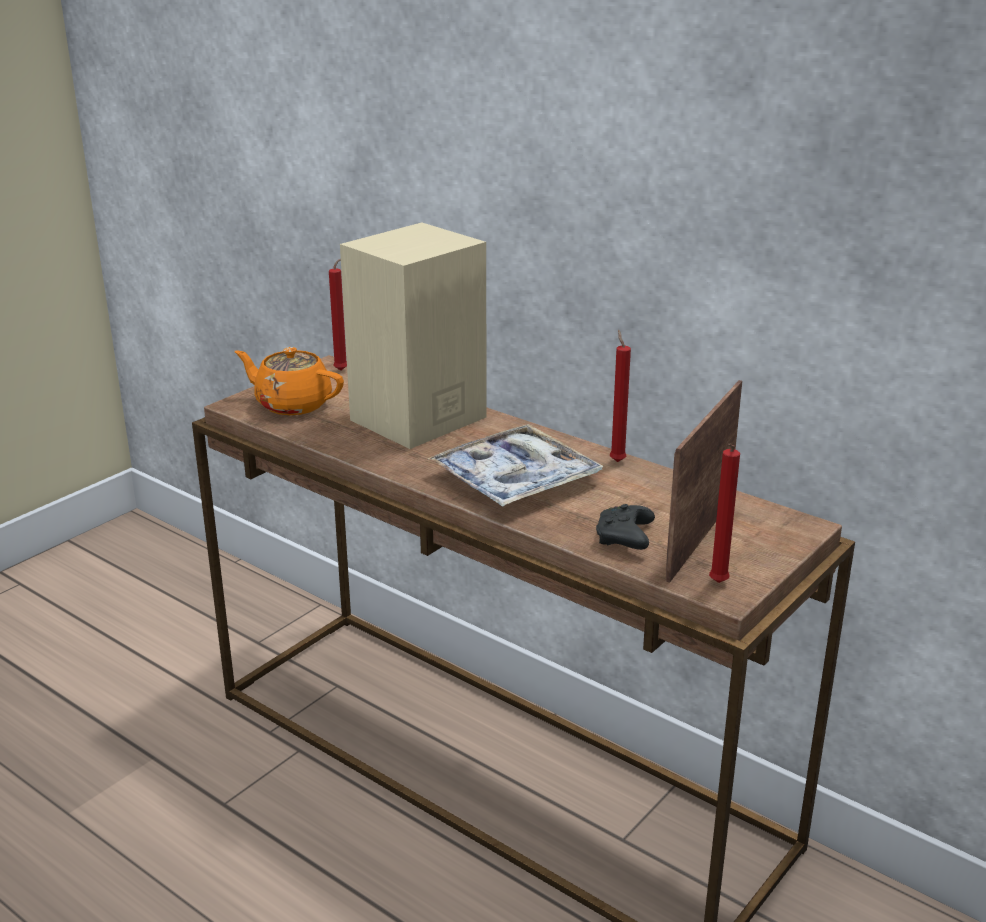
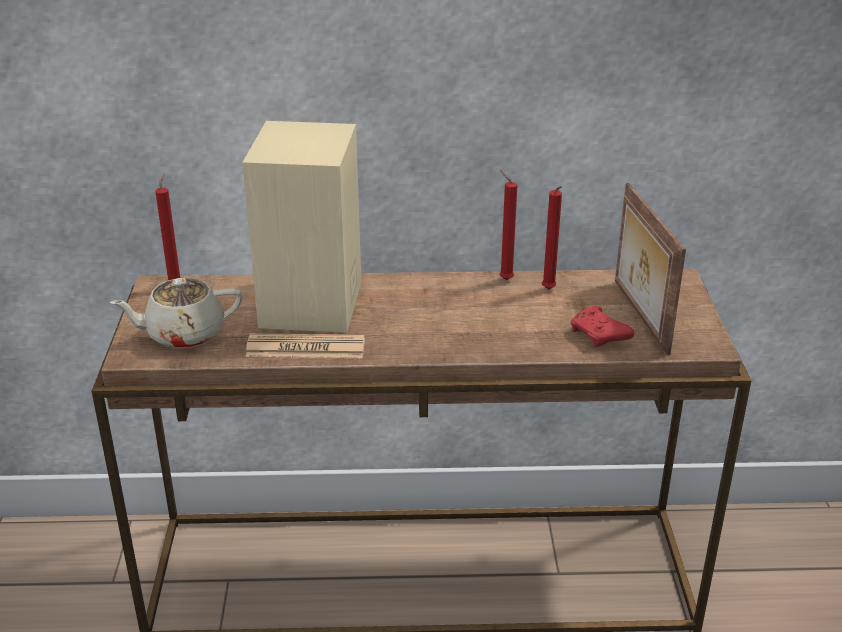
camera: 40 degrees left, 5 degrees up
(292, 404) = (184, 334): orange teapot -> beige teapot
(360, 447) = (306, 348): none -> newspaper
(515, 480) = (462, 324): tray -> none
(625, 539) = (599, 336): black game controller -> red game controller
(717, 584) = (696, 342): red candle -> red candle (549, 290)

